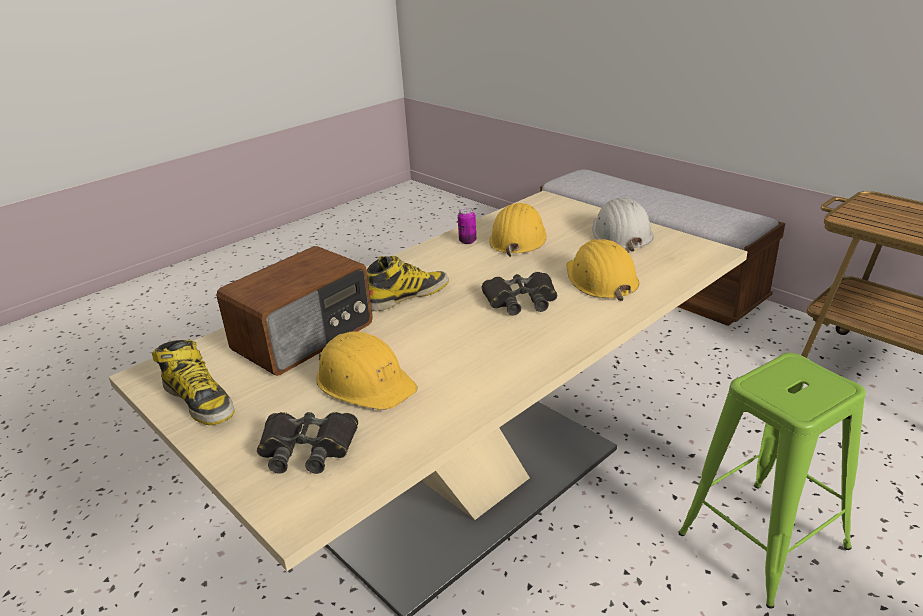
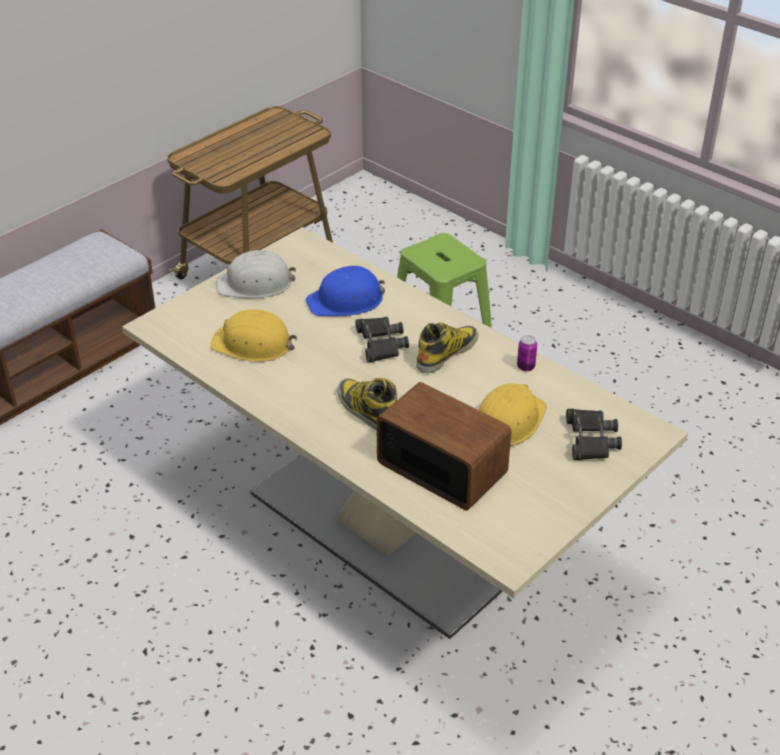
camera: 95 degrees left, 10 degrees up
(199, 400) = (543, 513): boot -> boot (447, 352)
(467, 241) = (252, 377): can -> can (525, 367)
(600, 279) = (346, 301): yellow hard hat -> blue hard hat

